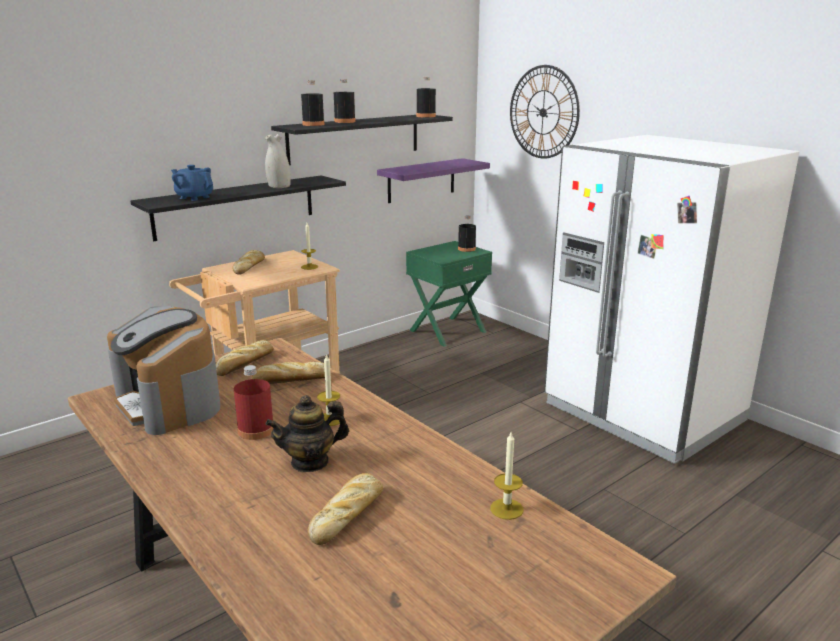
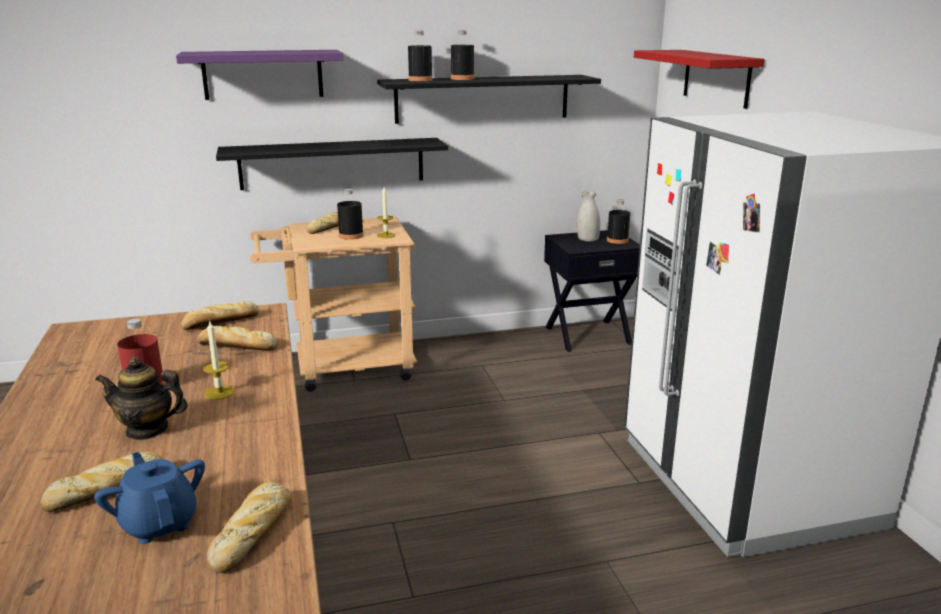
camera: 25 degrees right, 0 degrees up
(169, 402) = (114, 345): coffee machine -> none
(194, 197) = (274, 149): blue teapot -> blue teapot (159, 523)
(278, 186) = (370, 145): white vase -> white vase (587, 239)
(421, 180) = (572, 153): purple shelf -> purple shelf (263, 74)
(426, 116) = (570, 77): black bottle -> black bottle (351, 236)
(447, 331) = (587, 335): green nightstand -> black nightstand
(506, 509) = (253, 531): candle -> bread
(543, 112) = (716, 77): wall clock -> red shelf

